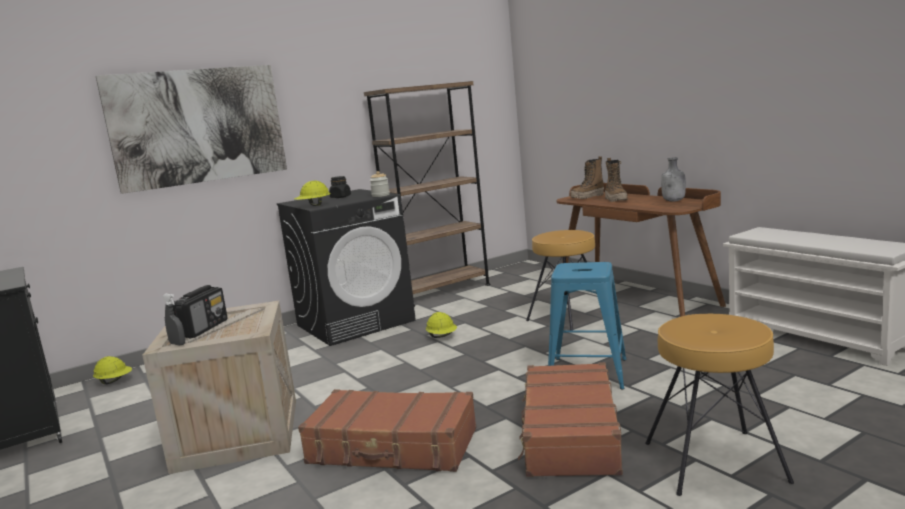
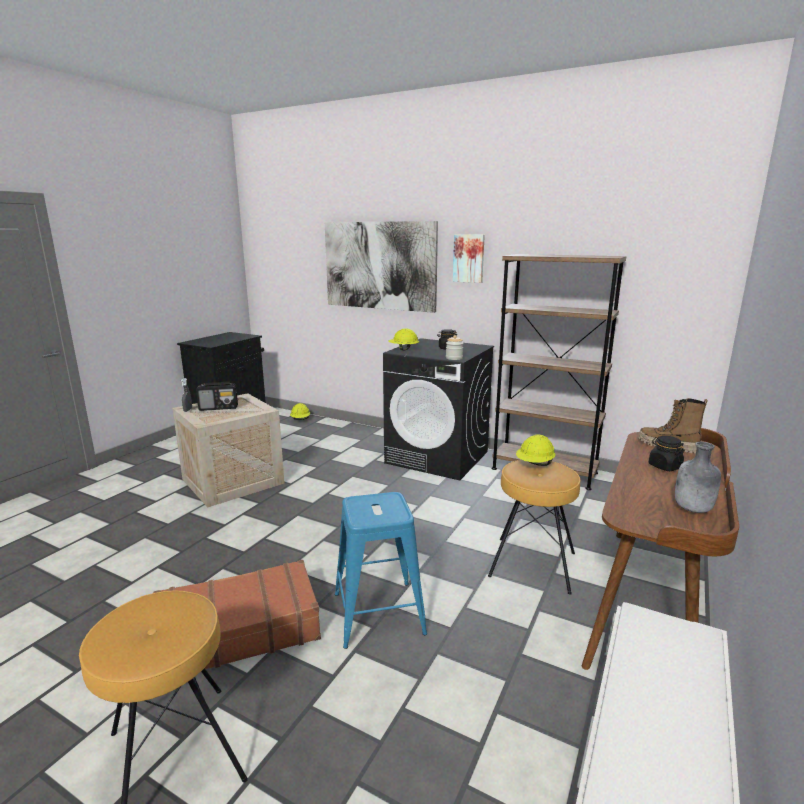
camera: 60 degrees right, 5 degrees up
(312, 103) = (469, 258): none -> picture
(392, 447) = (213, 544): brown suitcase -> none
(442, 337) = (429, 504): yellow hard hat -> yellow hard hat (535, 464)
(616, 200) = (664, 466): boot -> black jar

